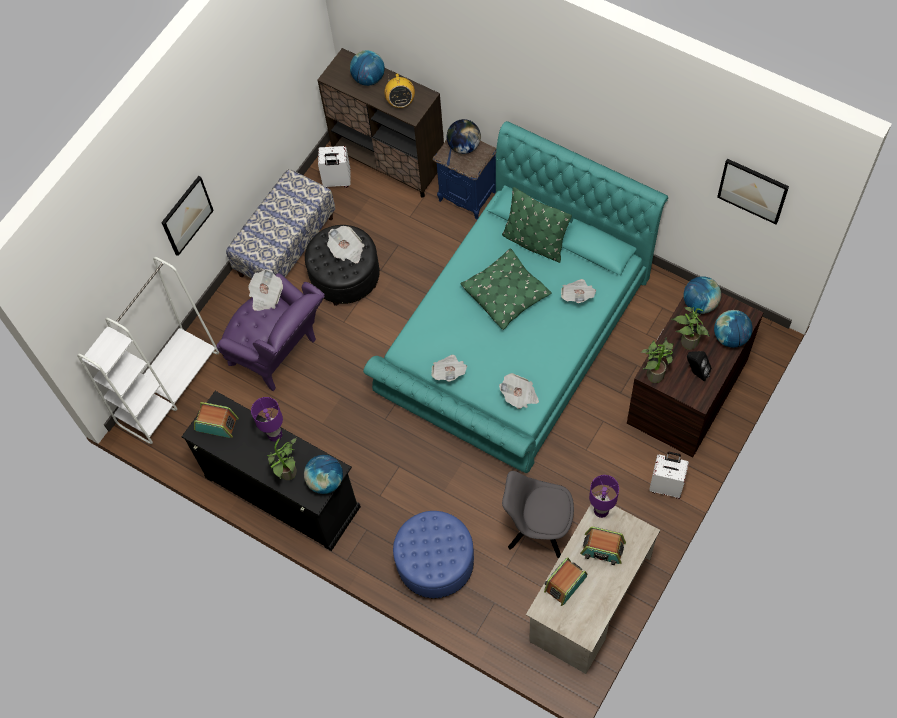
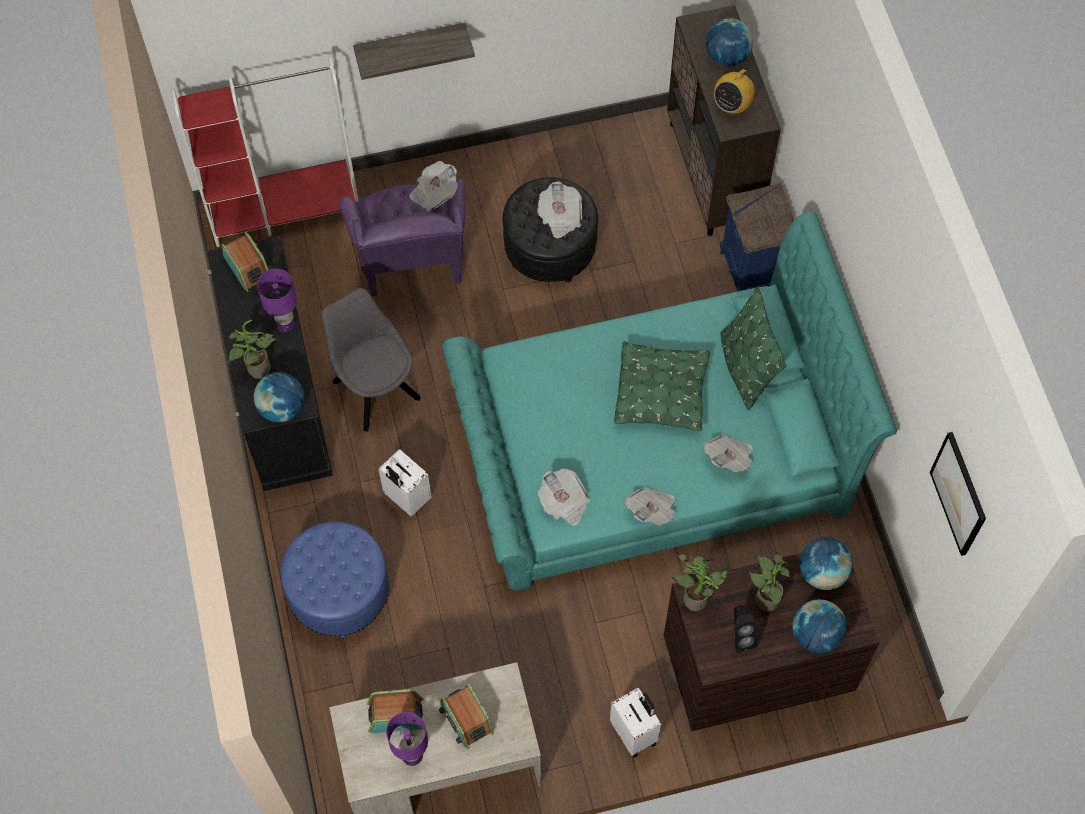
camera: 40 degrees right, 0 degrees up
(169, 389) = (285, 212): white clothes rack -> red clothes rack
(186, 215) = (410, 45): picture -> shelf
(286, 246) = (529, 170): bench -> none
(337, 181) = (642, 149): white suitcase -> white suitcase (406, 498)
(449, 372) = (523, 418): newspaper -> newspaper (652, 511)
(464, 146) = (770, 209): globe -> none
(538, 530) = (466, 653): grey chair -> grey chair (375, 390)
(601, 510) = (506, 681): purple table lamp -> purple table lamp (413, 755)

